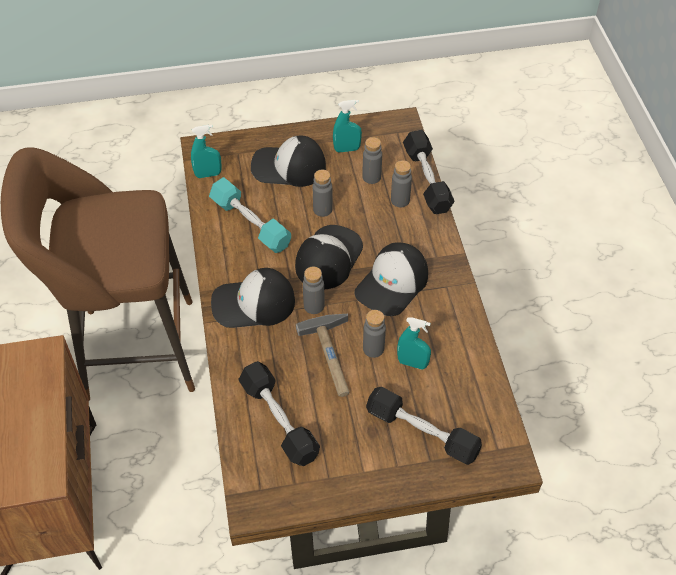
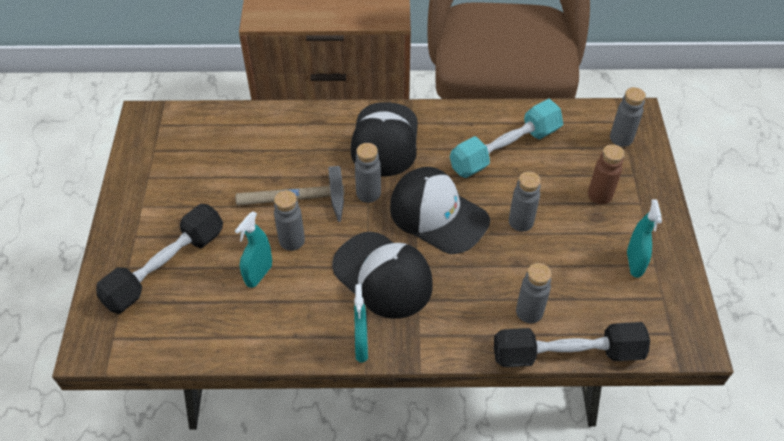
camera: 100 degrees right, 0 degrees up
(208, 174) = (590, 117): turquoise spray bottle -> turquoise spray bottle (361, 346)
(279, 420) = (229, 146): black dumbbell -> none
(288, 167) = (600, 194): cap -> brown bottle
(371, 177) = (577, 285): grey bottle -> grey bottle (621, 138)

